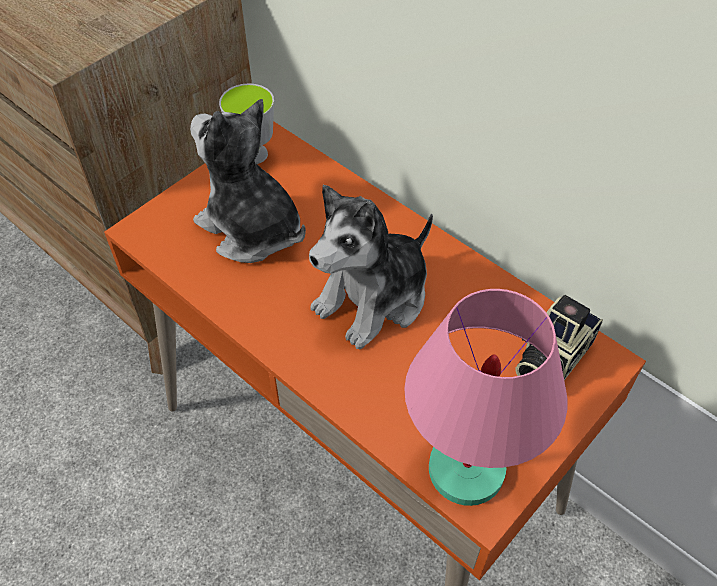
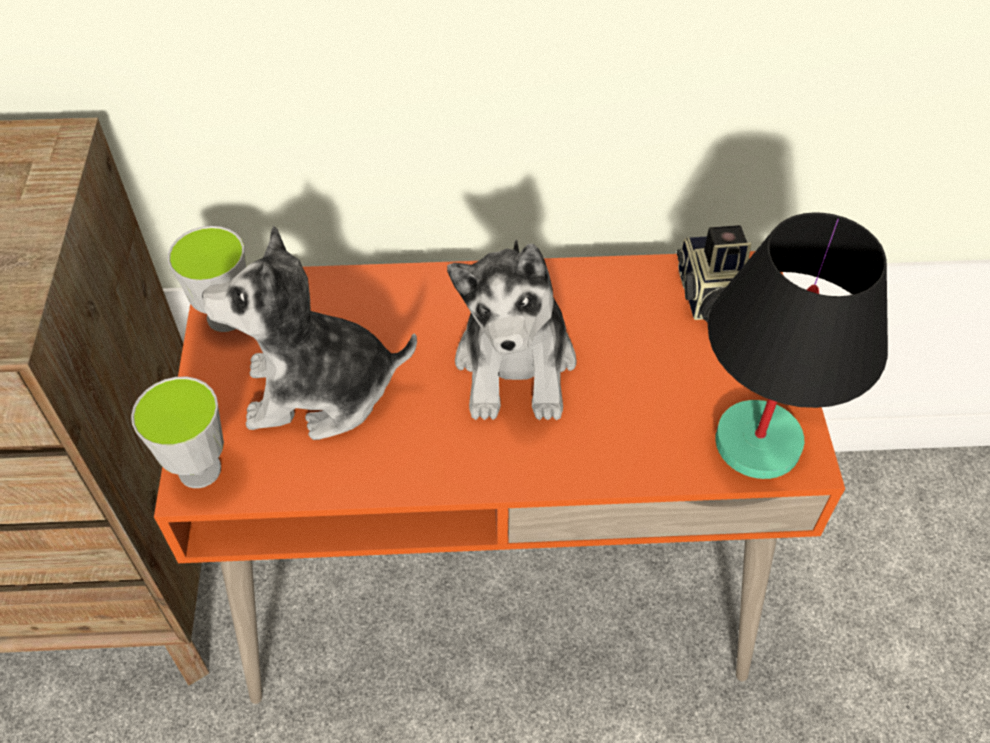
camera: 45 degrees left, 0 degrees up
(149, 225) = (200, 470): none -> cup
(468, 470) = (759, 442): pink table lamp -> black table lamp

